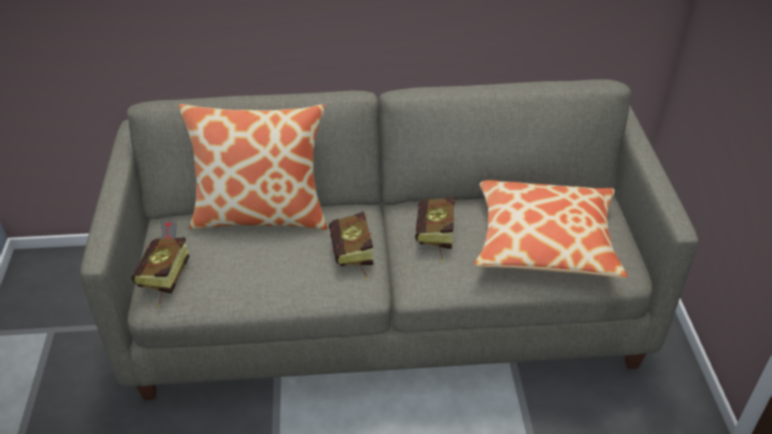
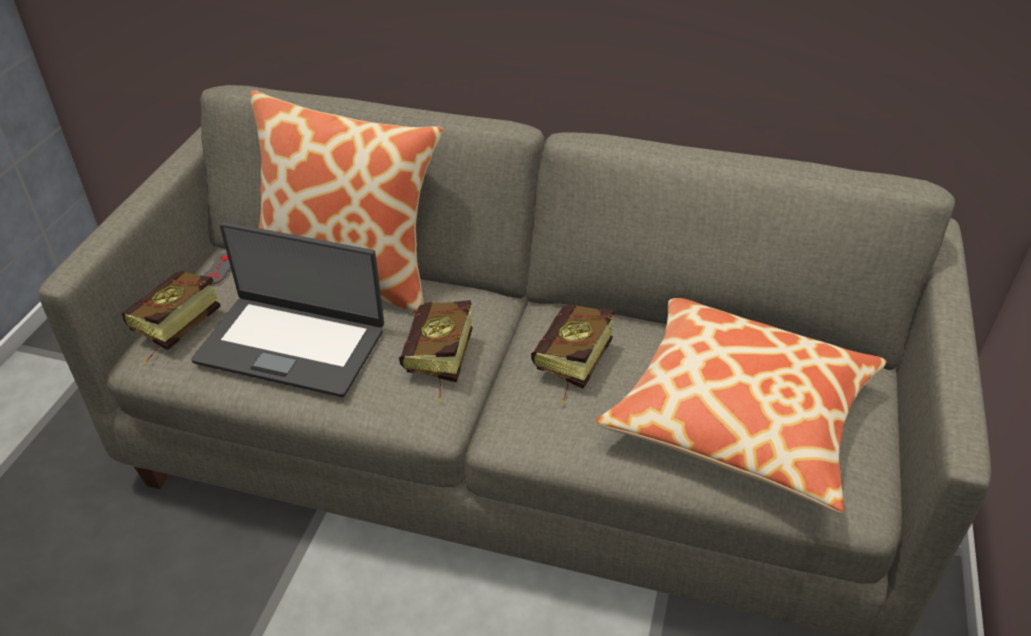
camera: 20 degrees right, 0 degrees up
(252, 268) = (292, 344): none -> laptop

